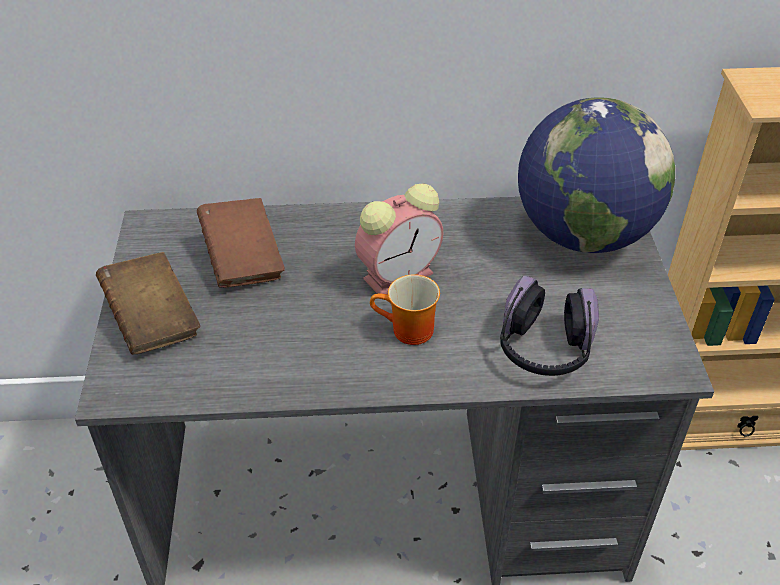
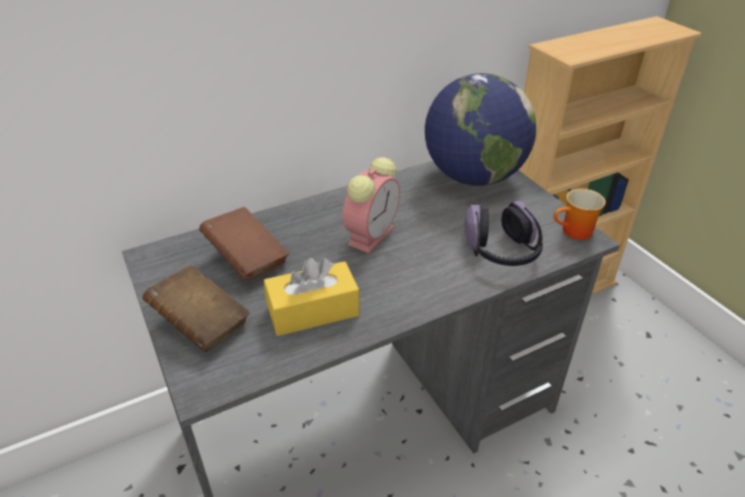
camera: 25 degrees left, 5 degrees down
(273, 347) = (313, 311): none -> yellow tissue box
(407, 332) = (404, 270): mug -> mug (575, 233)

